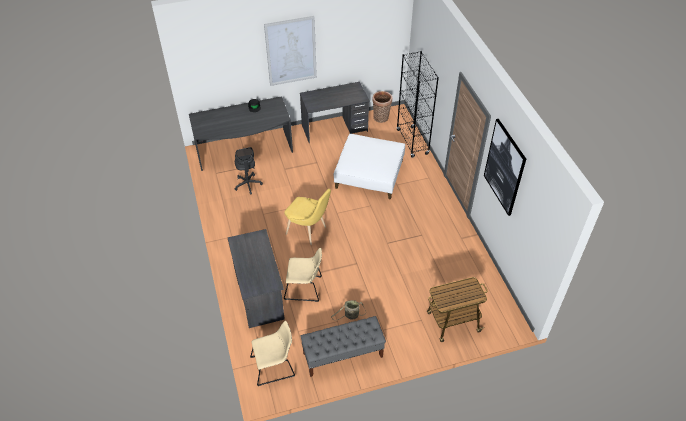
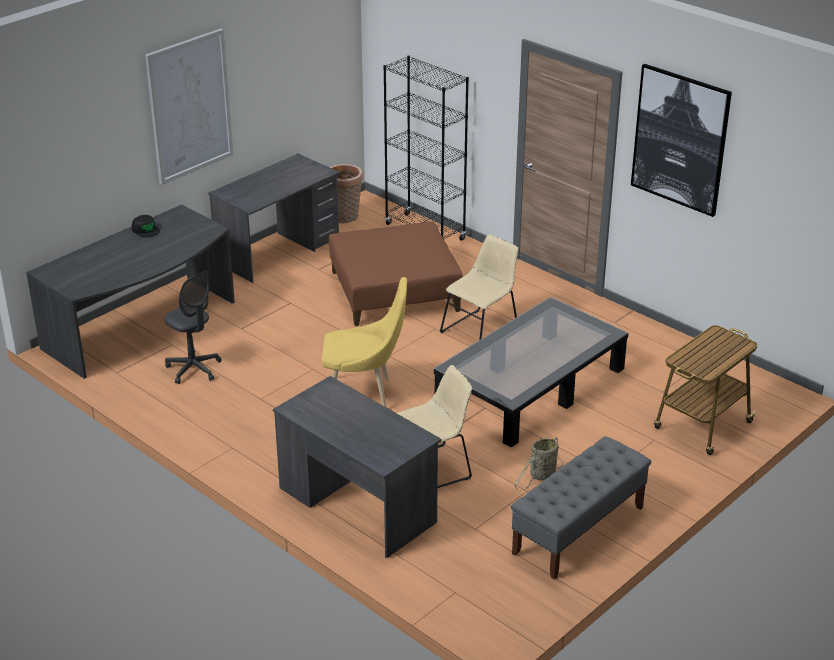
camera: 30 degrees left, 15 degrees down
(274, 366) = (481, 590): beige chair -> beige chair (481, 329)
(369, 174) = (394, 291): white ottoman -> brown ottoman
(388, 260) = (530, 386): none -> coffee table

